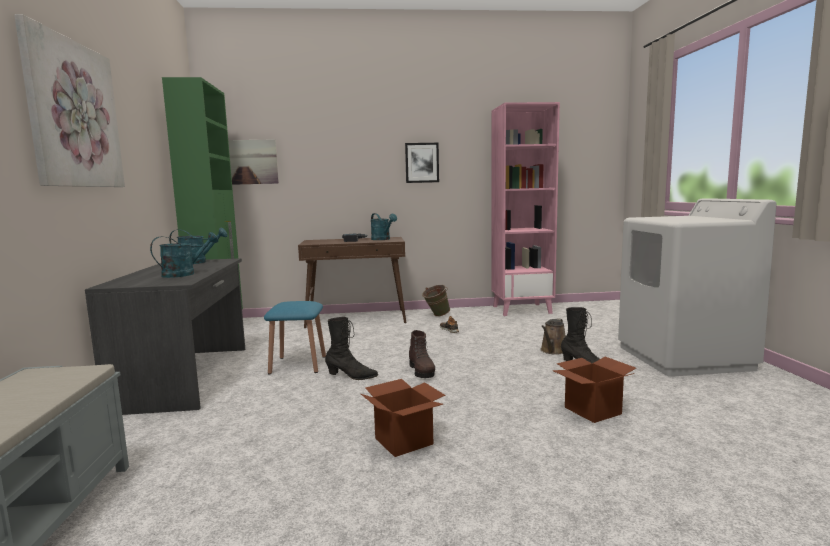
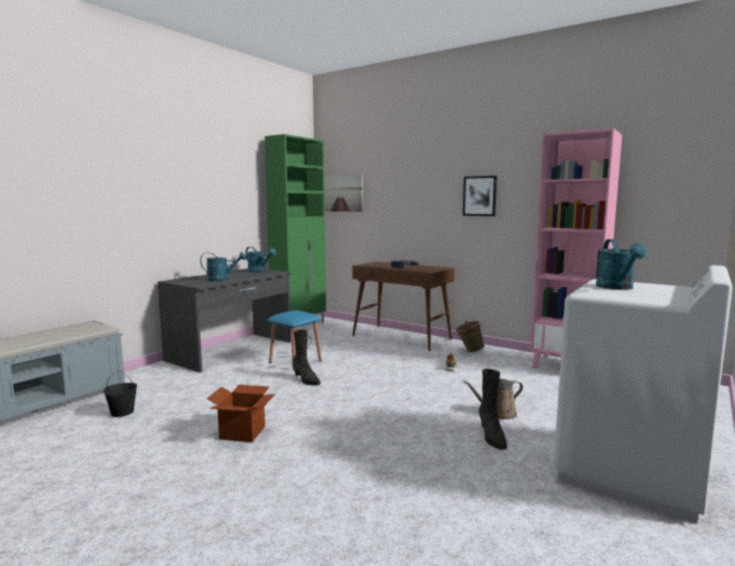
camera: 40 degrees right, 0 degrees up
(74, 114) = (165, 174): picture -> none
(193, 489) = (122, 412): none -> black bucket
(382, 239) = (426, 268): turquoise watering can -> turquoise watering can (617, 288)
(421, 371) = (355, 392): brown boot -> none
(593, 411) = (403, 472): cardboard box -> none

